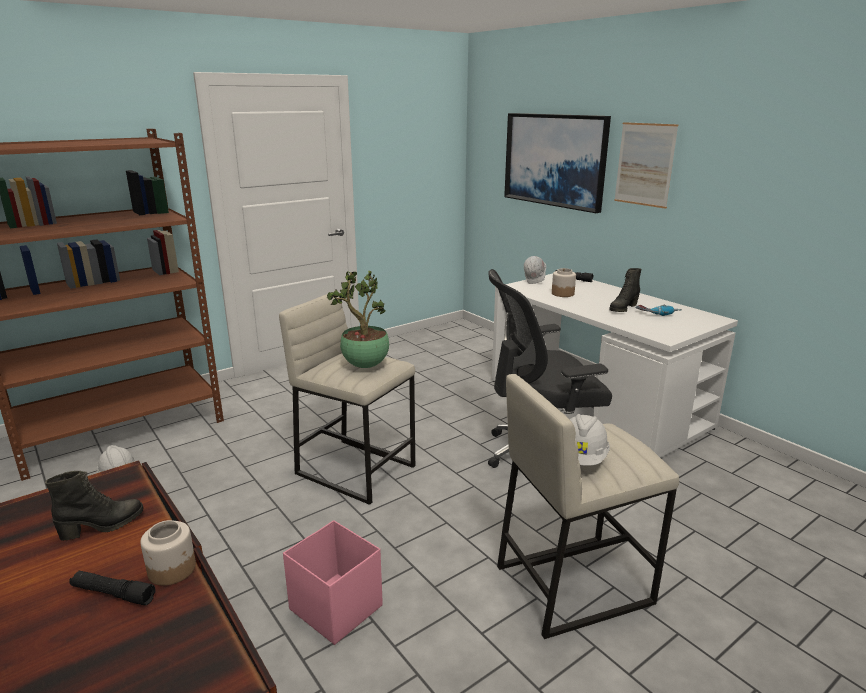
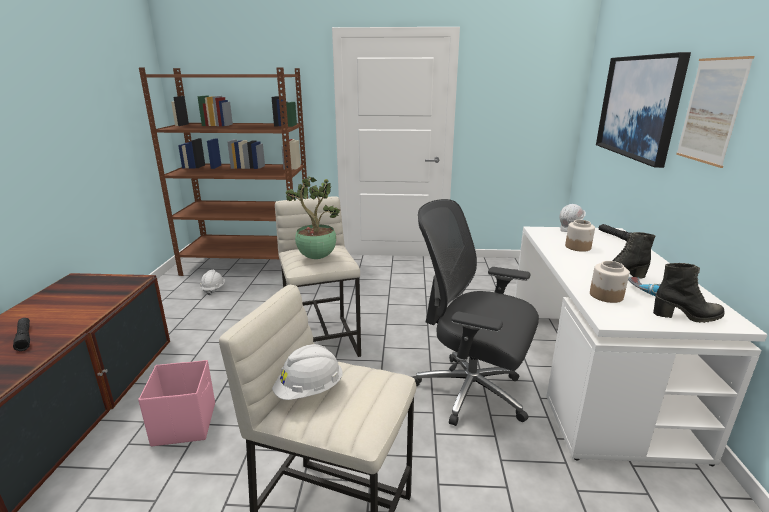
camera: 40 degrees right, 0 degrees up
(102, 526) = (84, 302): black boot -> black boot (687, 316)
(172, 569) = (59, 339): jar -> jar (606, 295)

